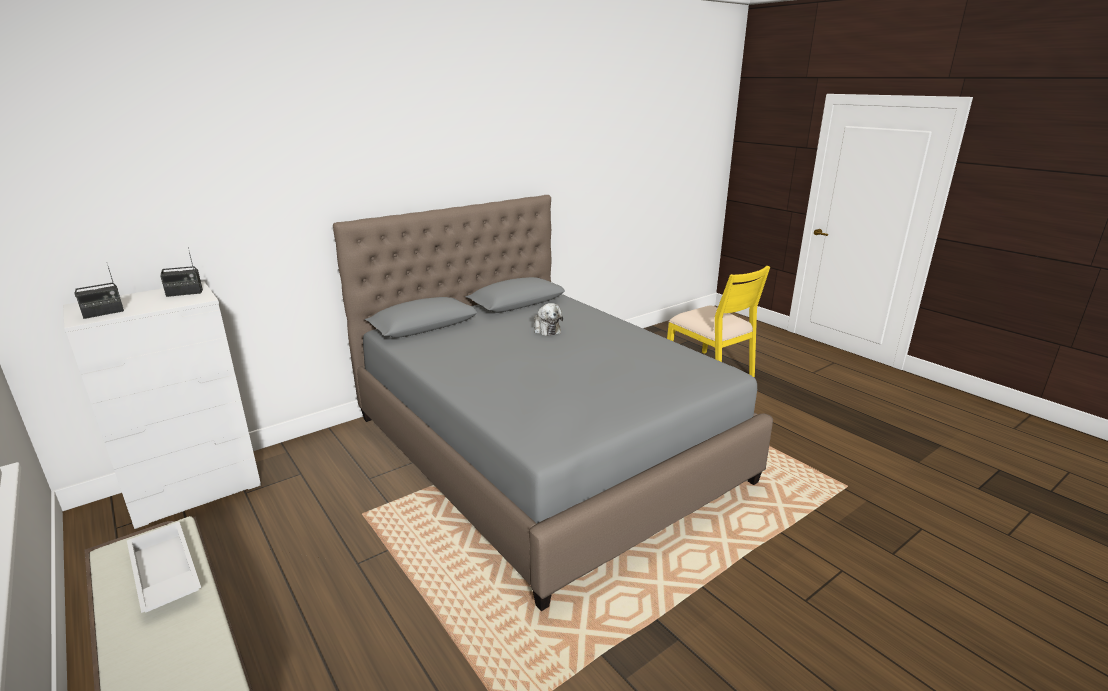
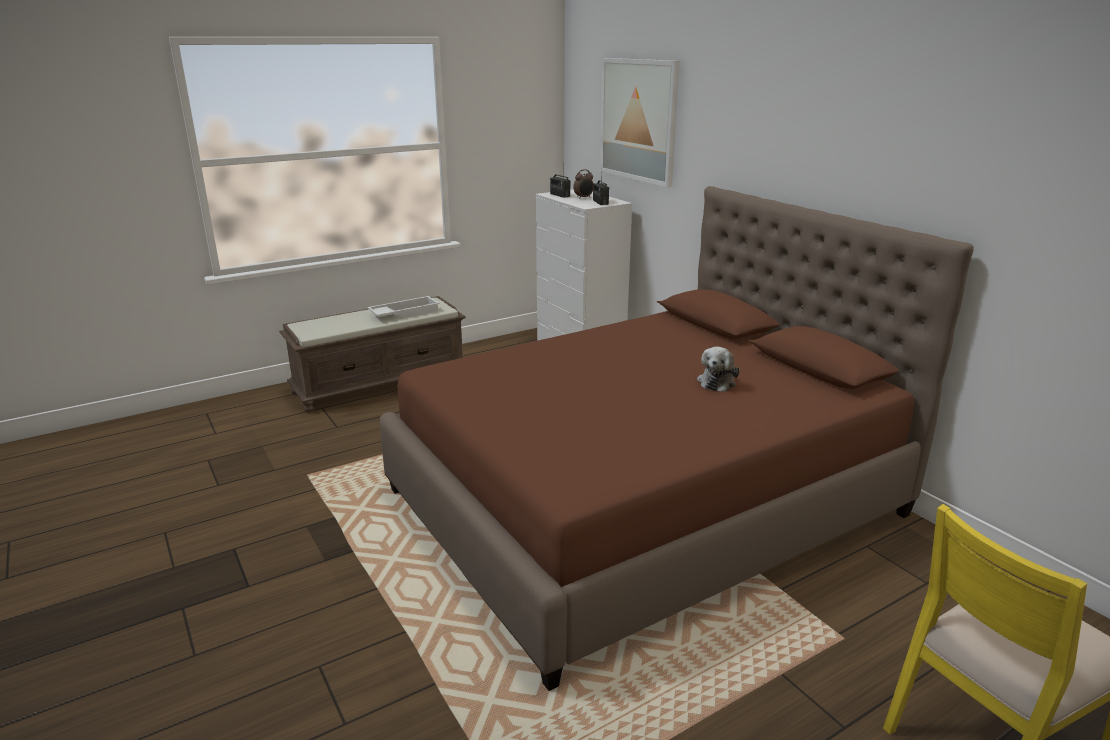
camera: 95 degrees right, 0 degrees up
(143, 301) = (583, 198): none -> alarm clock
(175, 182) = (638, 120): none -> picture
(544, 448) = (644, 503): grey bed -> brown bed
(546, 329) = (717, 381): plush toy -> plush toy turned 45 degrees counterclockwise

